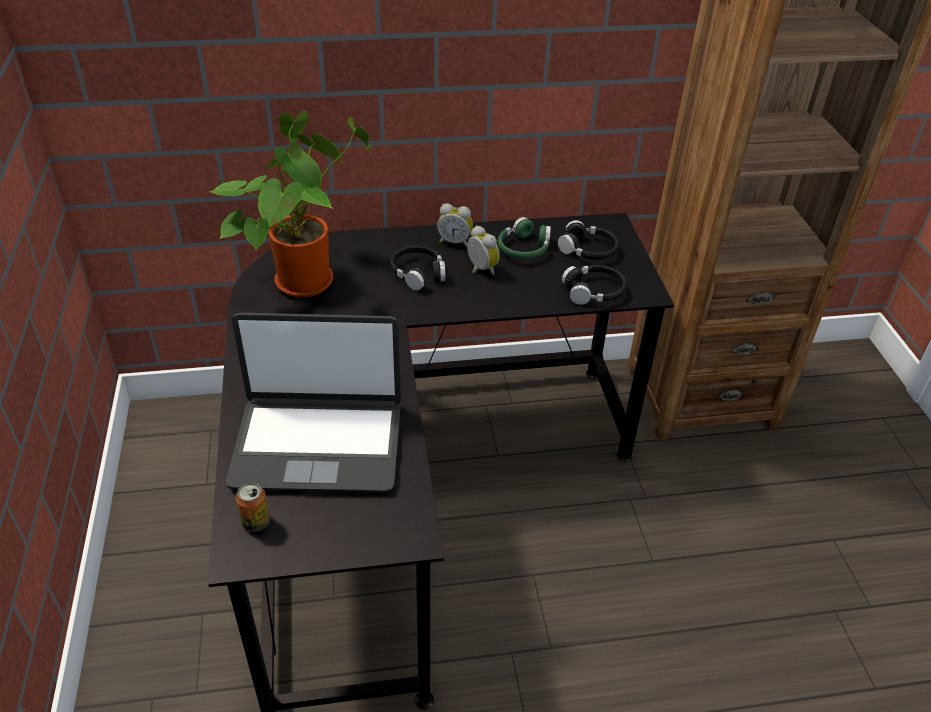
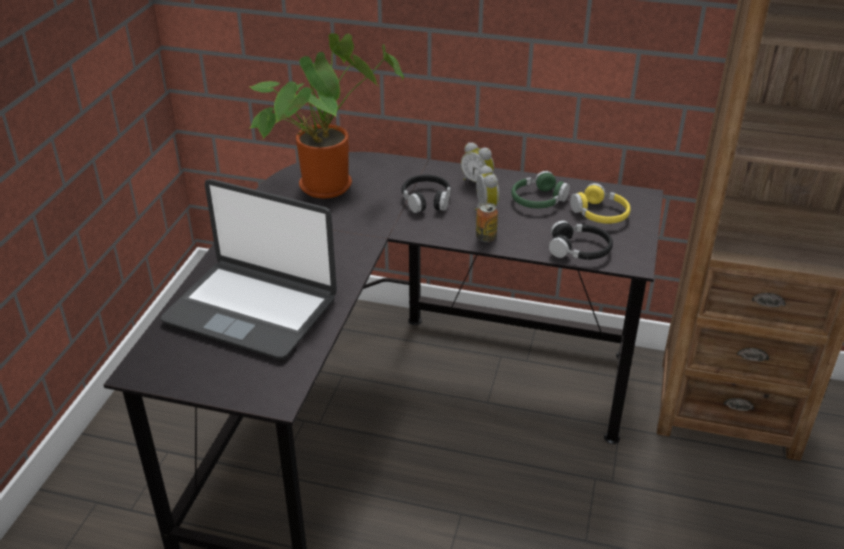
camera: 25 degrees right, 5 degrees down
(256, 522) = (166, 352): can -> can (486, 237)
(588, 250) = (600, 214): black headphones -> yellow headphones

